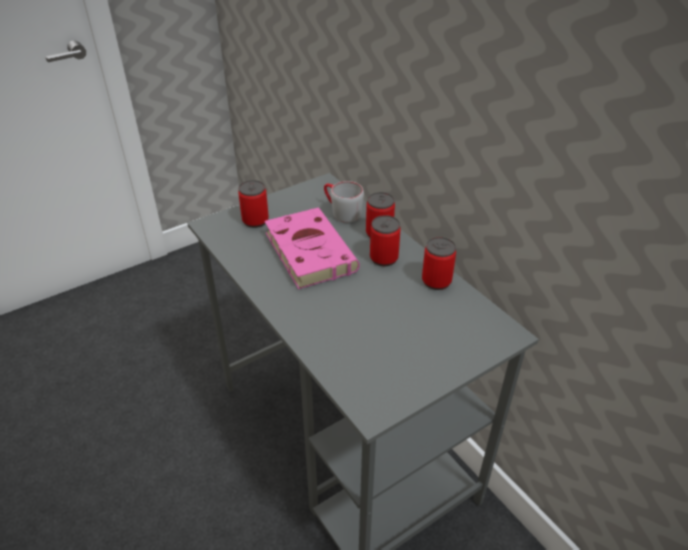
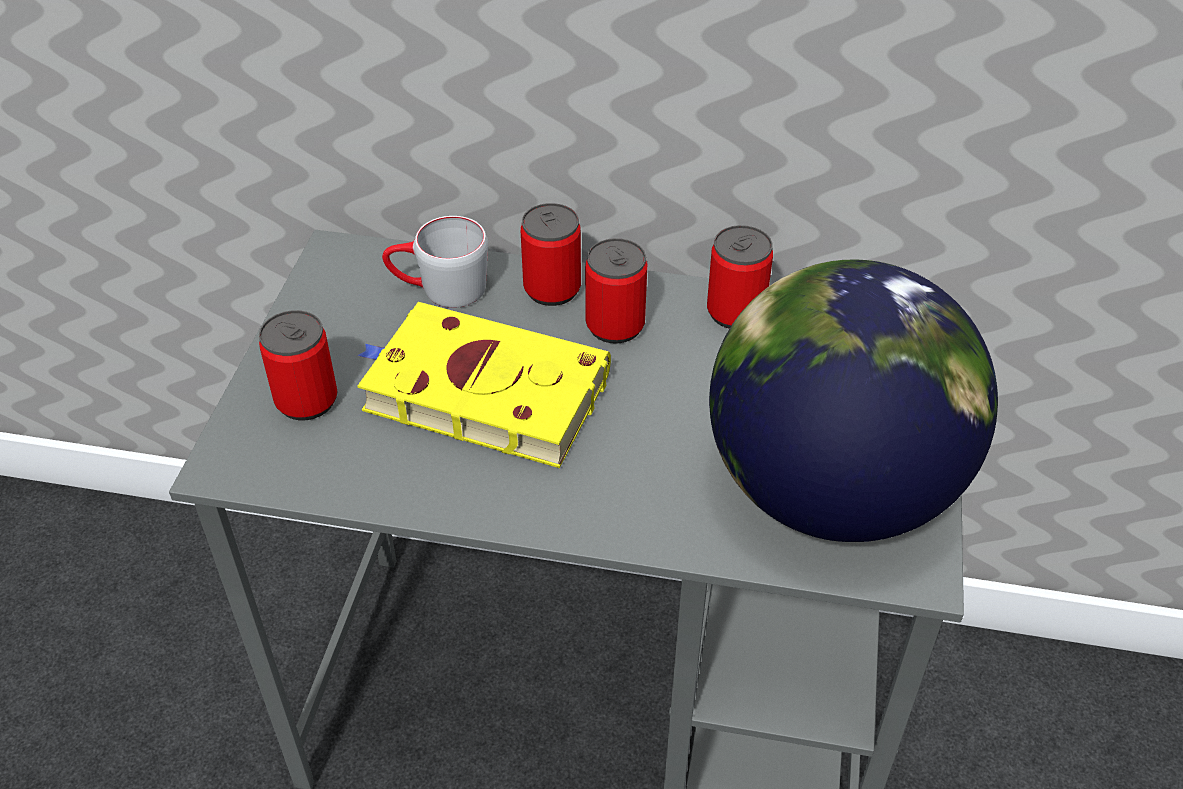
camera: 45 degrees left, 5 degrees up
(308, 250) = (480, 392): pink book -> yellow book
(381, 362) = (830, 489): none -> globe

